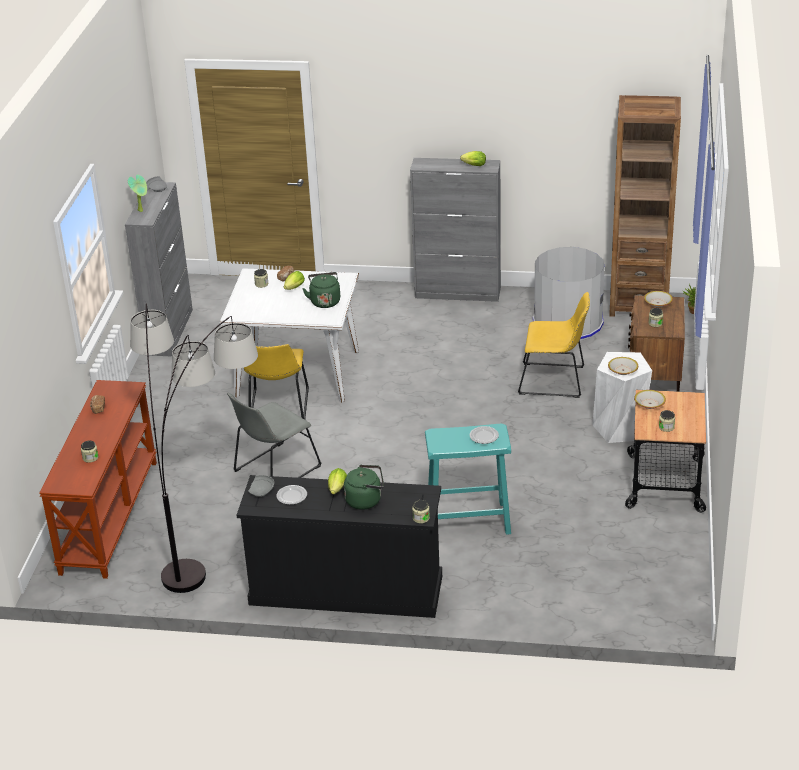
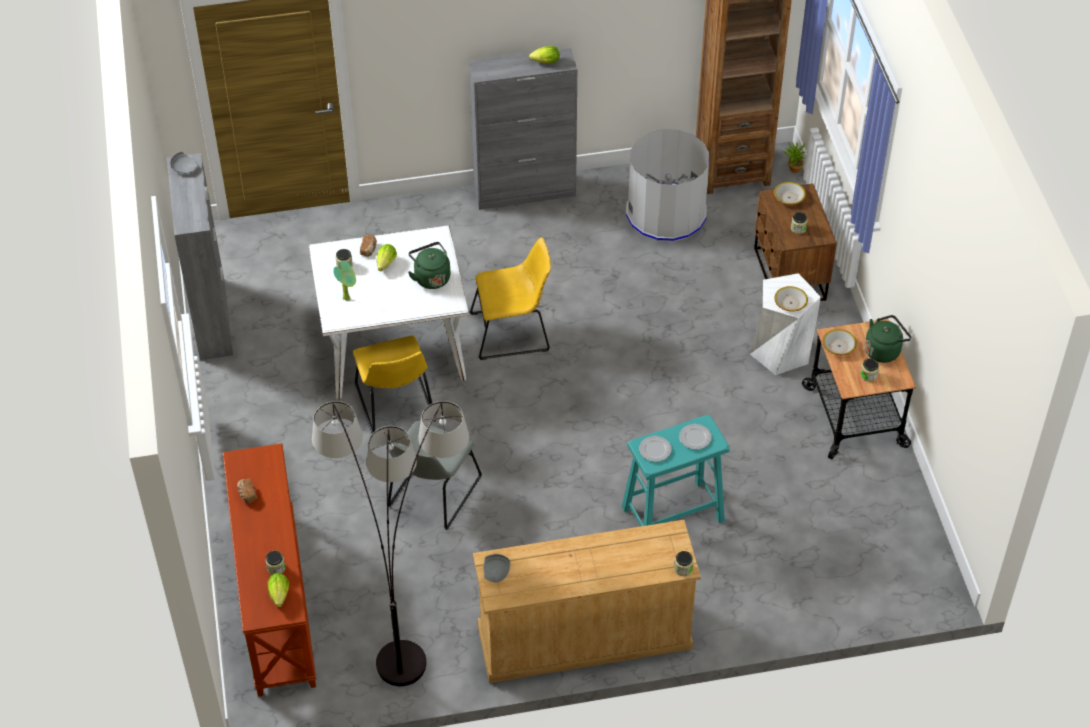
camera: 20 degrees left, 15 degrees up
(142, 210) = (183, 208): potted plant -> potted plant (348, 298)
(291, 496) = (532, 572): plate -> plate (655, 450)
(337, 490) = (577, 552): lettuce -> lettuce (279, 597)
(345, 590) = (583, 638): black dresser -> beige dresser
(366, 500) = (614, 558): green kettle -> green kettle (884, 350)
(555, 380) = (685, 300): yellow chair -> yellow chair (513, 331)

